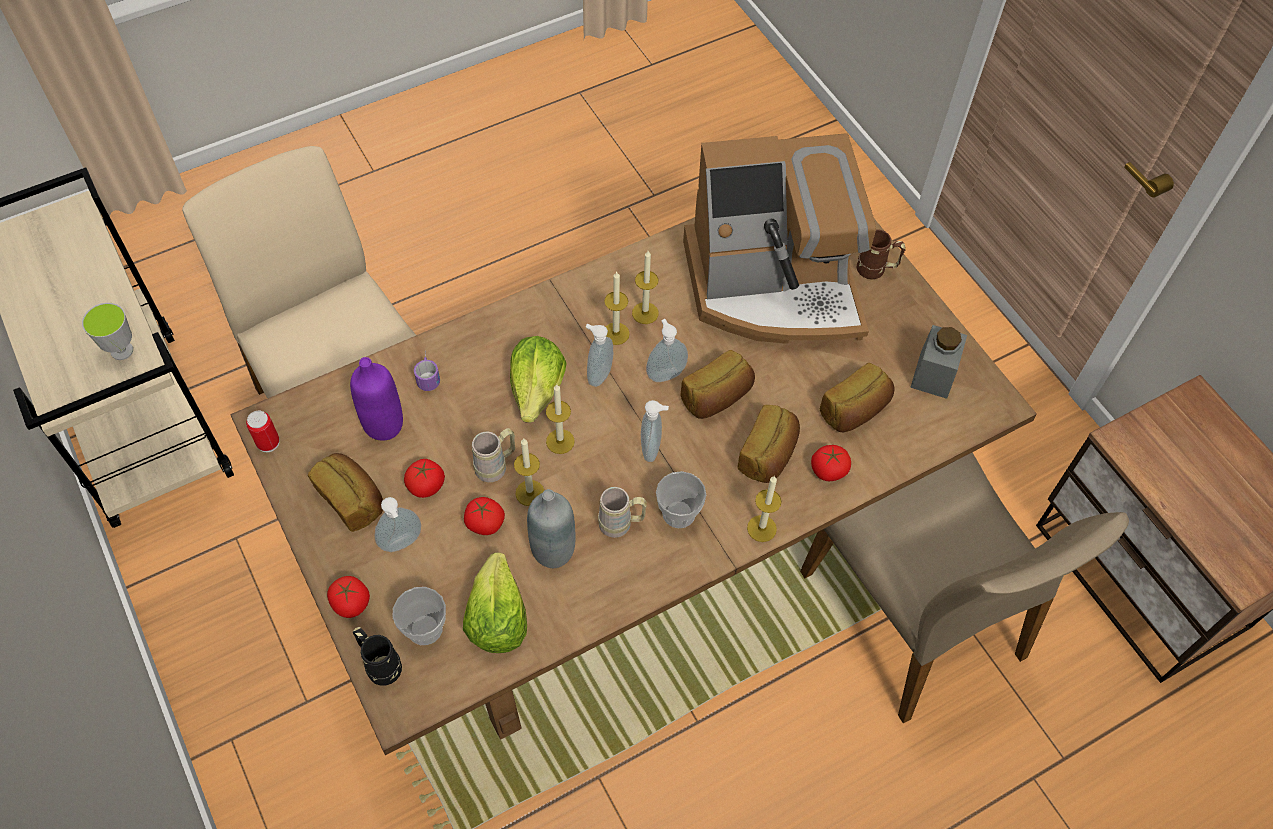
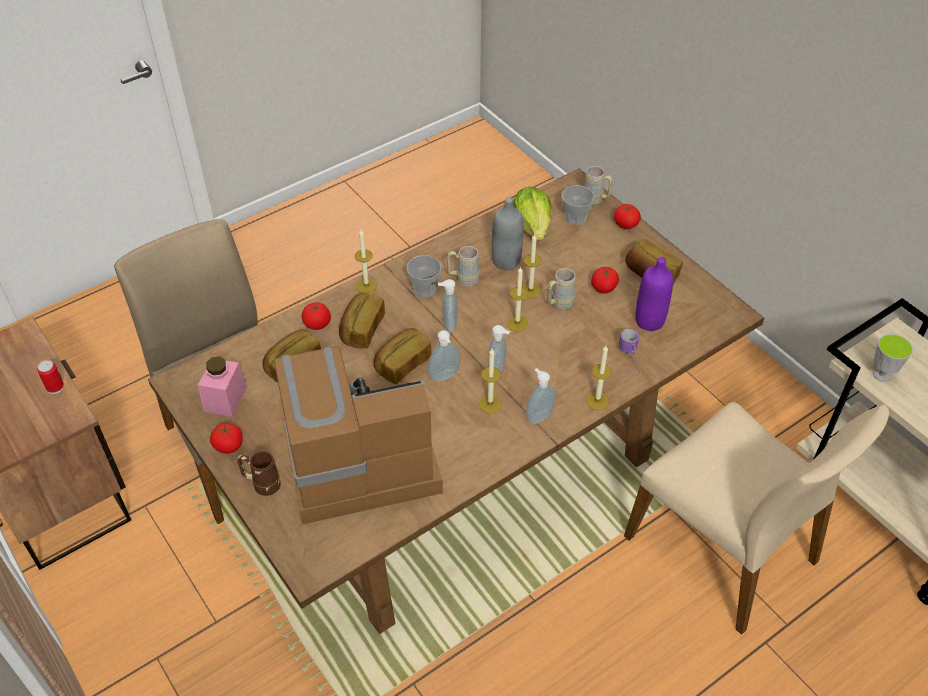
camera: 175 degrees right, 10 degrees down
(268, 442) = (726, 302): can -> can (55, 387)
(380, 664) = (596, 200): black mug -> beige mug
(402, 544) = (606, 255): soap dispenser -> soap dispenser (538, 416)
(485, 523) = (556, 271): tomato -> tomato (228, 446)
(537, 390) = (543, 355): lettuce -> none
(645, 313) = (468, 423): candle -> candle (597, 401)
(934, 374) = (225, 399): grey jar -> pink jar

